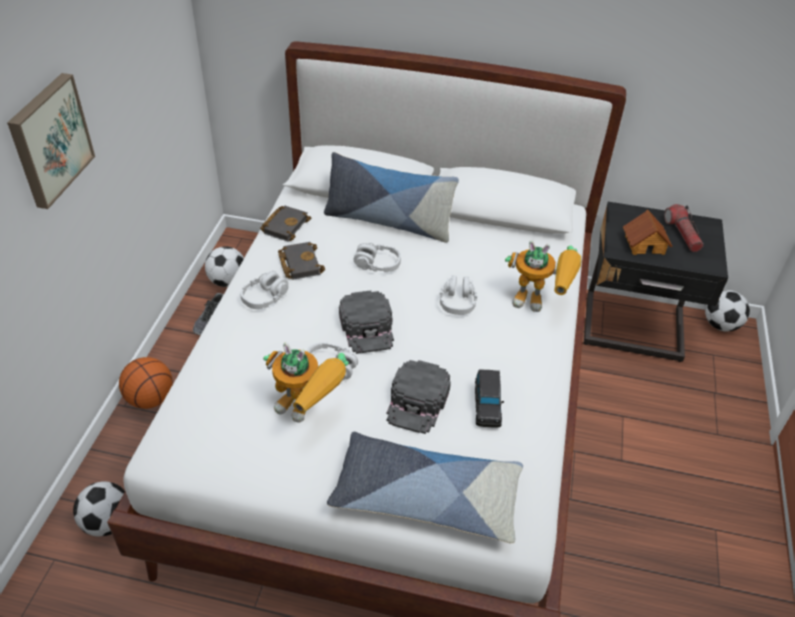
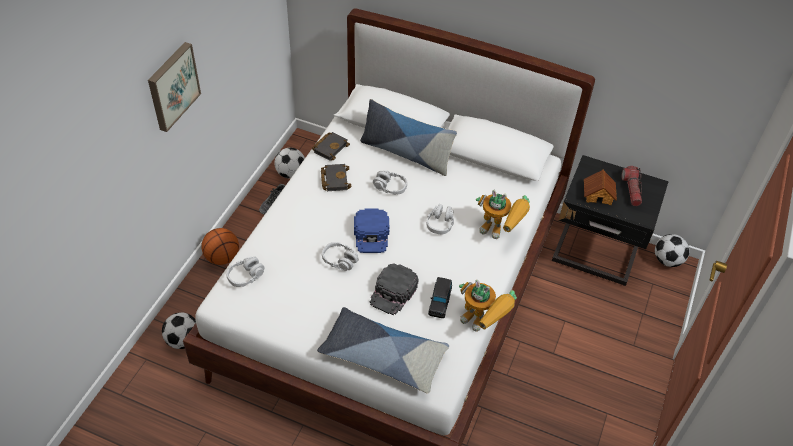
camera: 10 degrees right, 5 degrees up
(265, 297) = (305, 202): grey headphones -> grey headphones (245, 276)
(308, 410) = (319, 288): toy robot -> toy robot (483, 324)
(367, 327) = (372, 234): black cap -> blue cap

